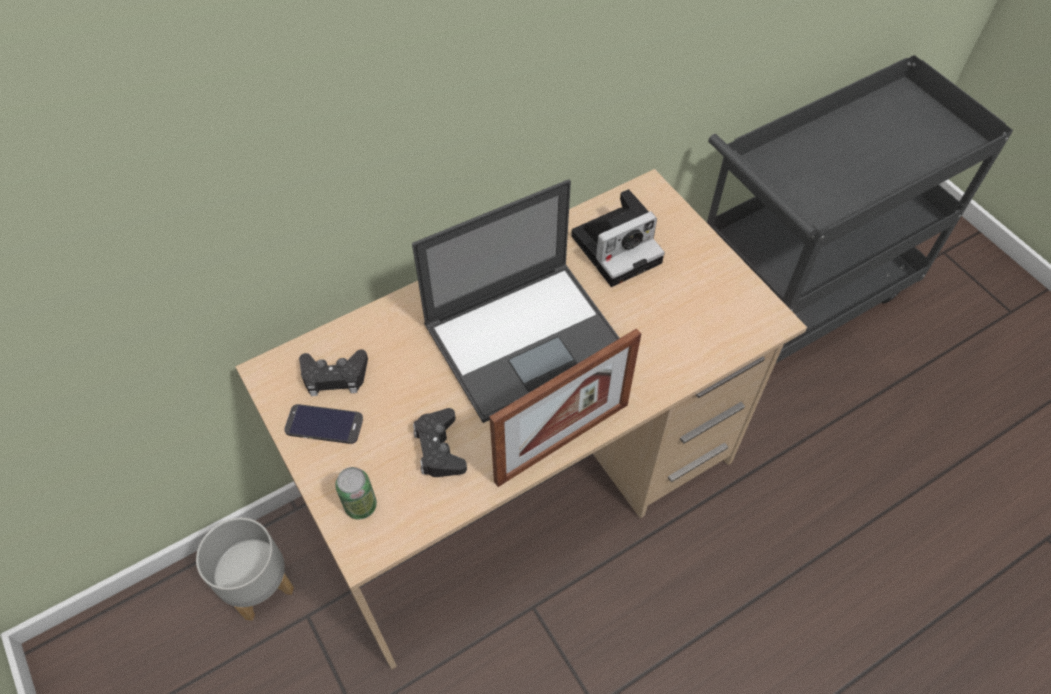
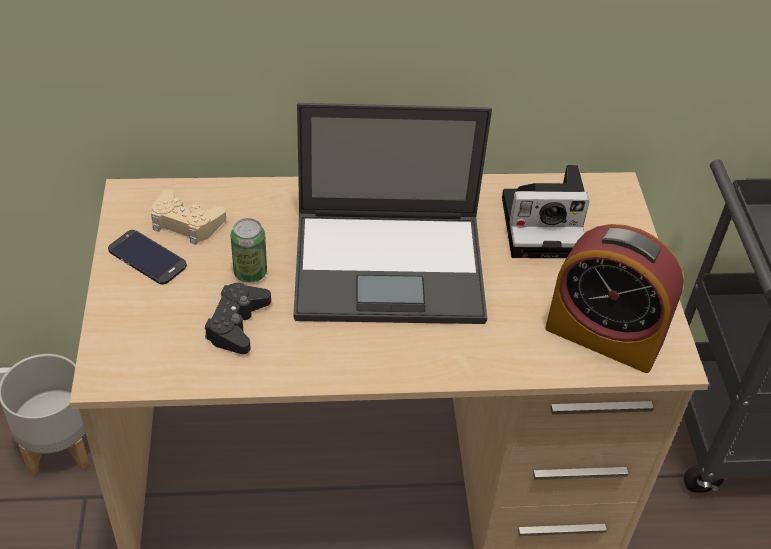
camera: 25 degrees right, 10 degrees down
(334, 376) = (186, 223): black game controller -> beige game controller
(361, 505) = (129, 339): can -> can (250, 273)
(562, 442) = (361, 372): picture frame -> none
(715, 322) = (604, 335): none -> alarm clock

